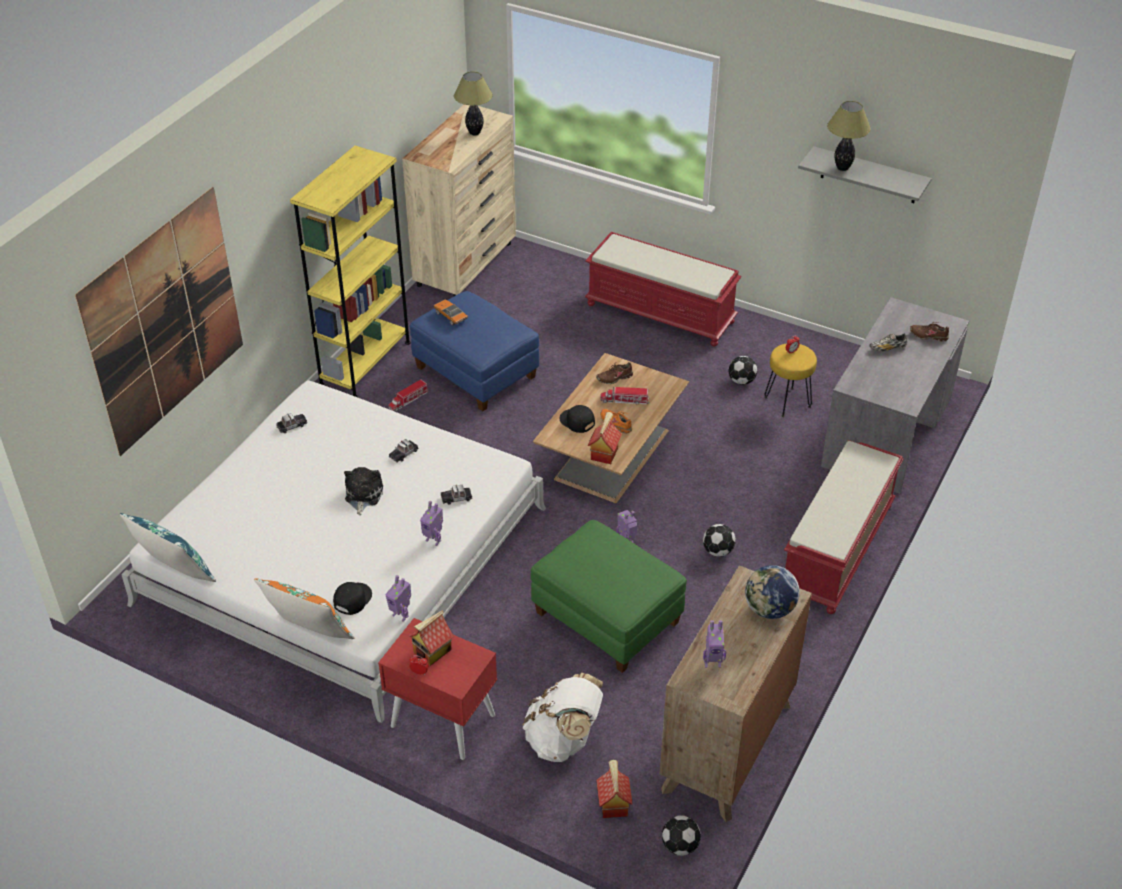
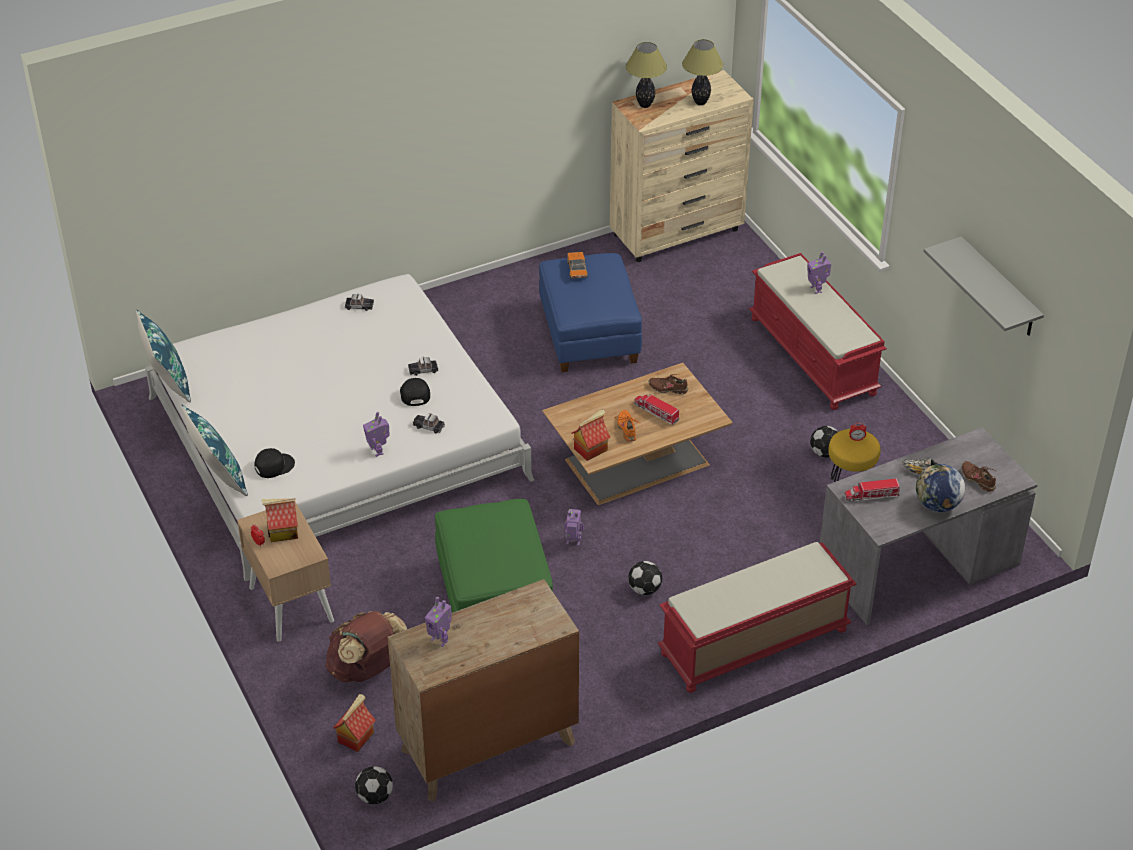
camera: 35 degrees right, 0 degrees up
(165, 321) = (260, 166): picture -> none
(309, 635) = (218, 476): orange pillow -> blue pillow
(363, 495) = (358, 388): plush toy -> none
(365, 363) = (504, 285): yellow bookcase -> none
(401, 615) = (297, 496): toy robot -> toy robot (816, 289)
(408, 400) = (509, 334): toy truck -> toy truck (871, 495)
(442, 720) = (290, 604): red nightstand -> beige nightstand
(563, 740) = (366, 669): white backpack -> brown backpack
(577, 421) = (596, 411): black cap -> black cap (414, 393)
(769, 609) = (529, 625): globe -> globe (937, 505)
(842, 168) = (964, 268): table lamp -> table lamp (645, 105)

